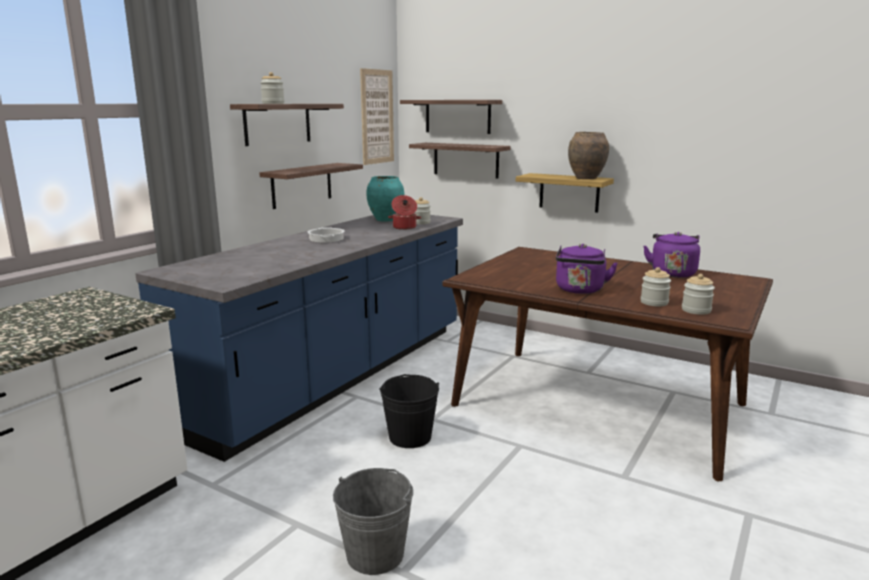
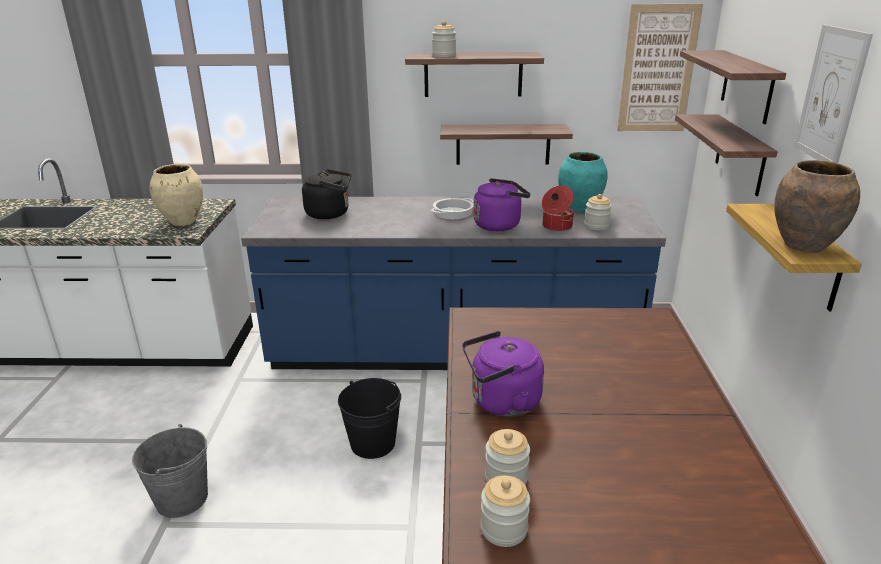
camera: 60 degrees right, 10 degrees up
(104, 309) = (183, 222): none -> beige vase
(240, 263) = (330, 213): none -> black kettle
(552, 103) = (830, 95): none -> picture
(672, 273) = (707, 470): purple kettle -> purple kettle (499, 225)

